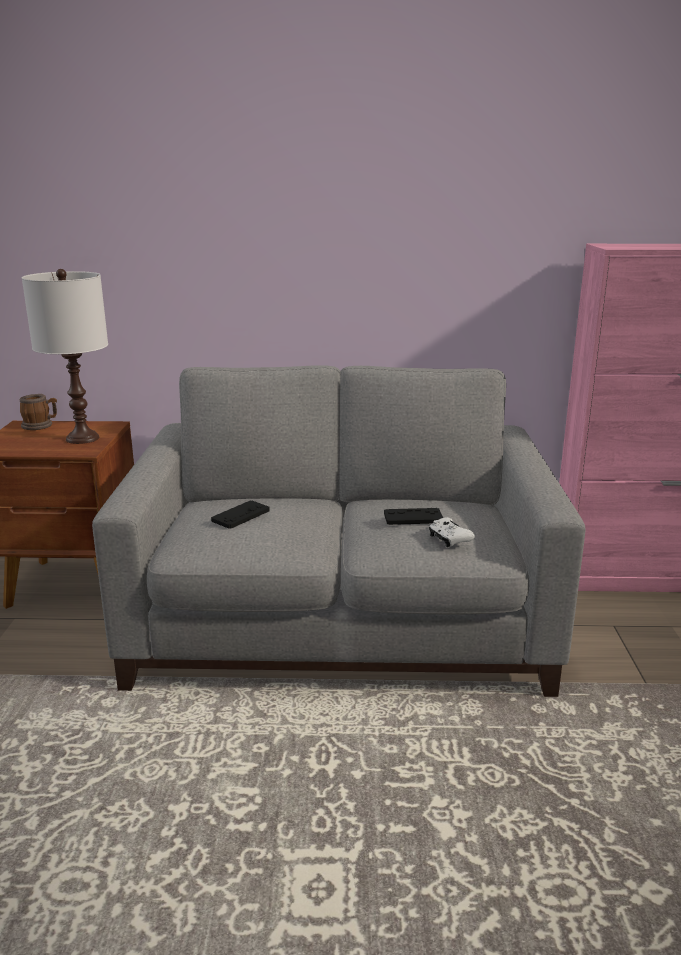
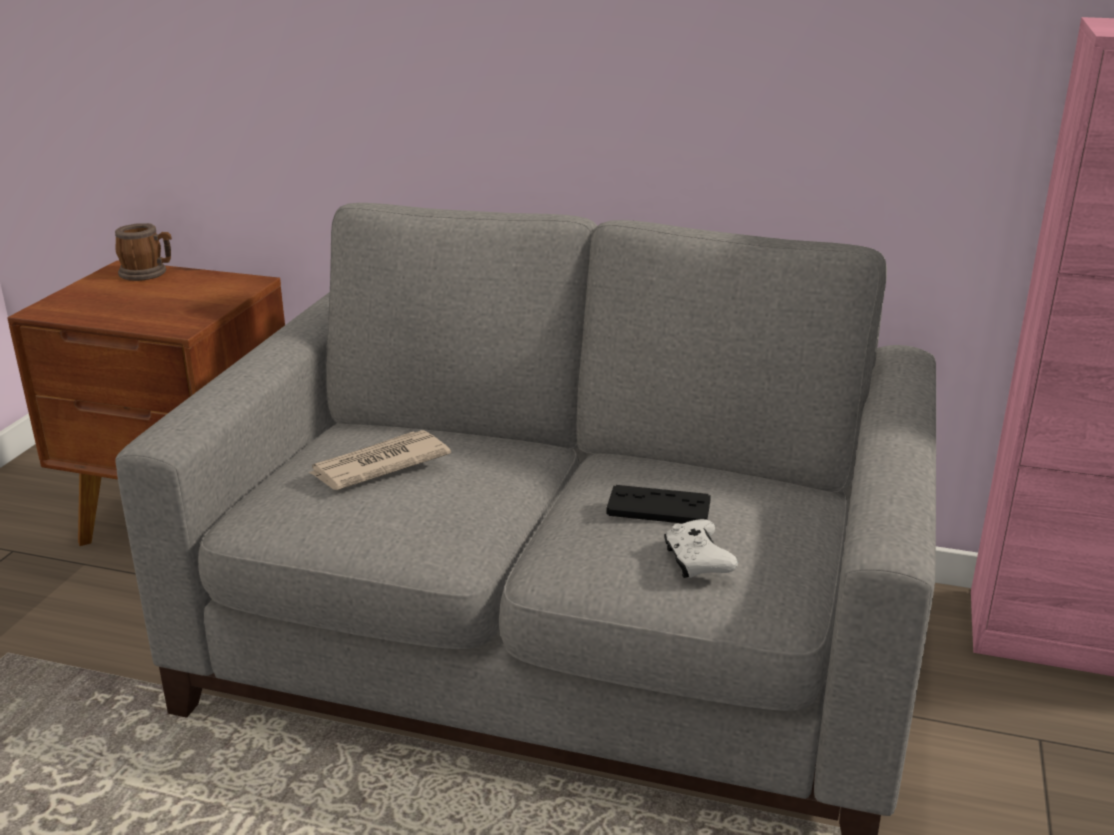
camera: 15 degrees right, 5 degrees up
(82, 438) = (190, 303): white table lamp -> none
(240, 516) = (378, 465): black game controller -> newspaper

